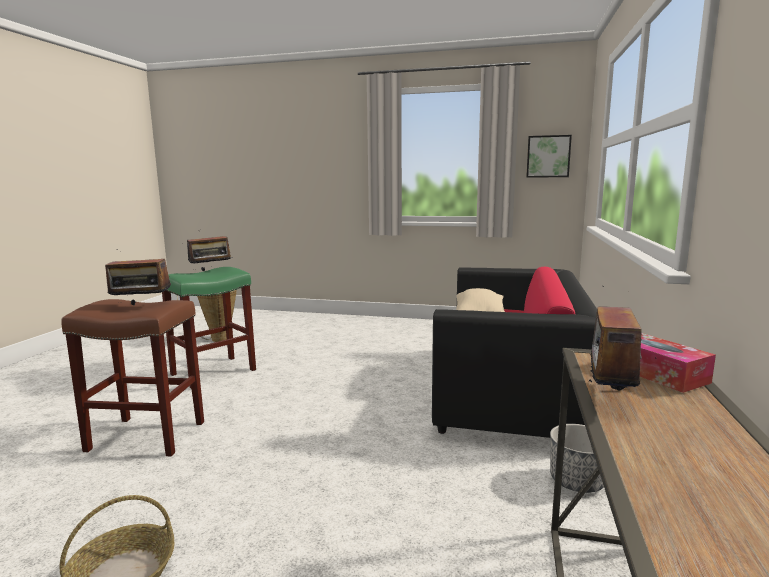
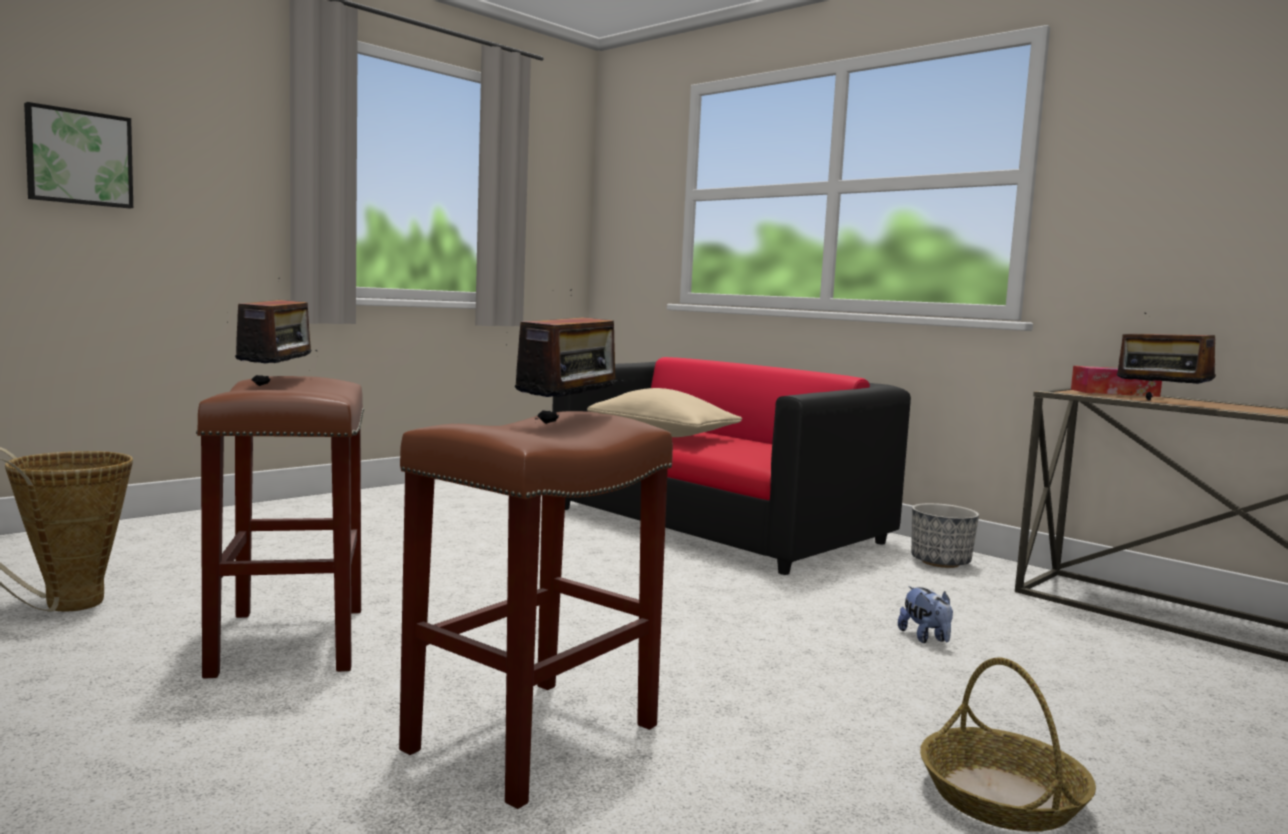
camera: 60 degrees left, 5 degrees down
(214, 372) = (288, 640): green stool -> brown stool
(372, 506) = (925, 638): none -> plush toy
(548, 156) = (552, 204): picture -> picture (79, 158)

